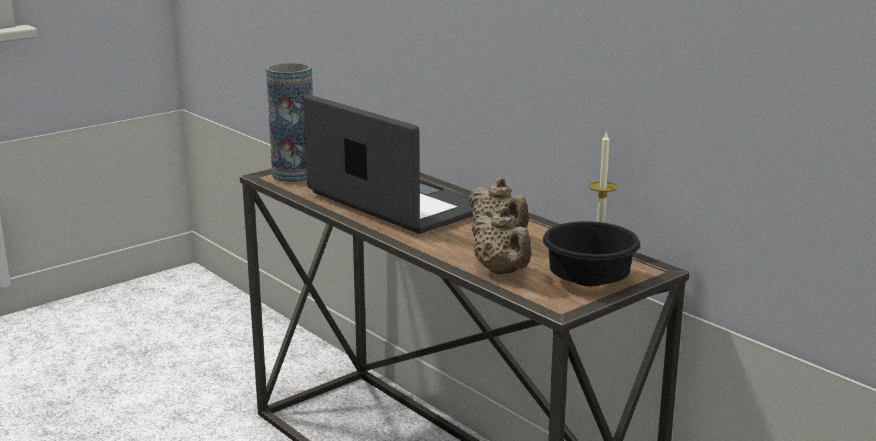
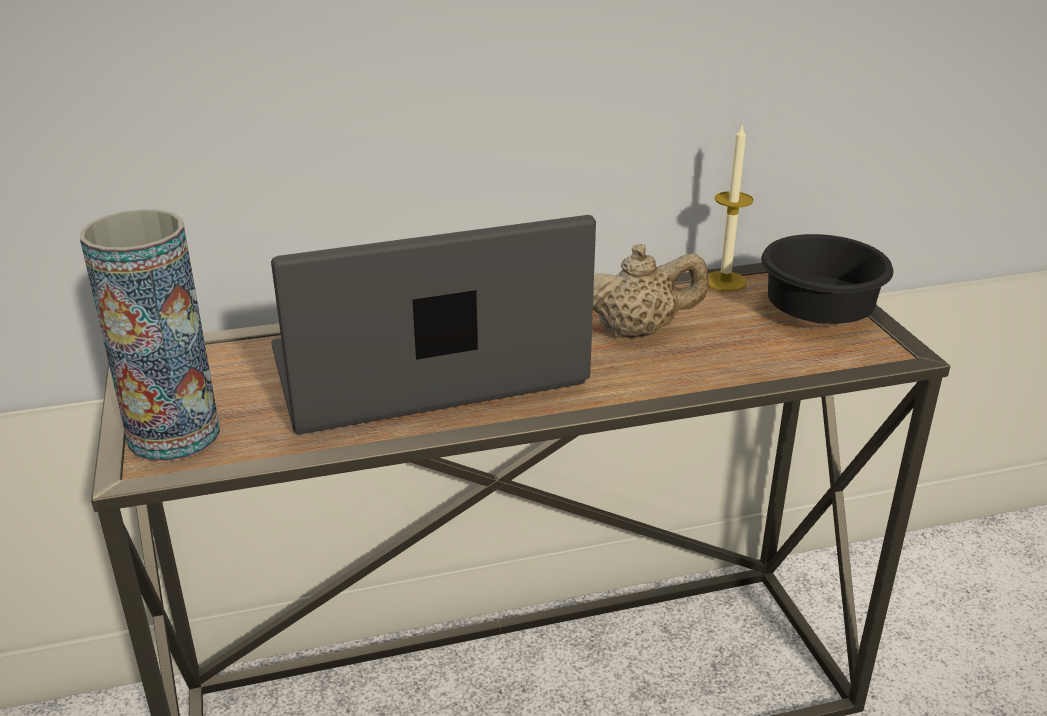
camera: 65 degrees left, 10 degrees up
(502, 272) = (767, 359): beige teapot -> none

